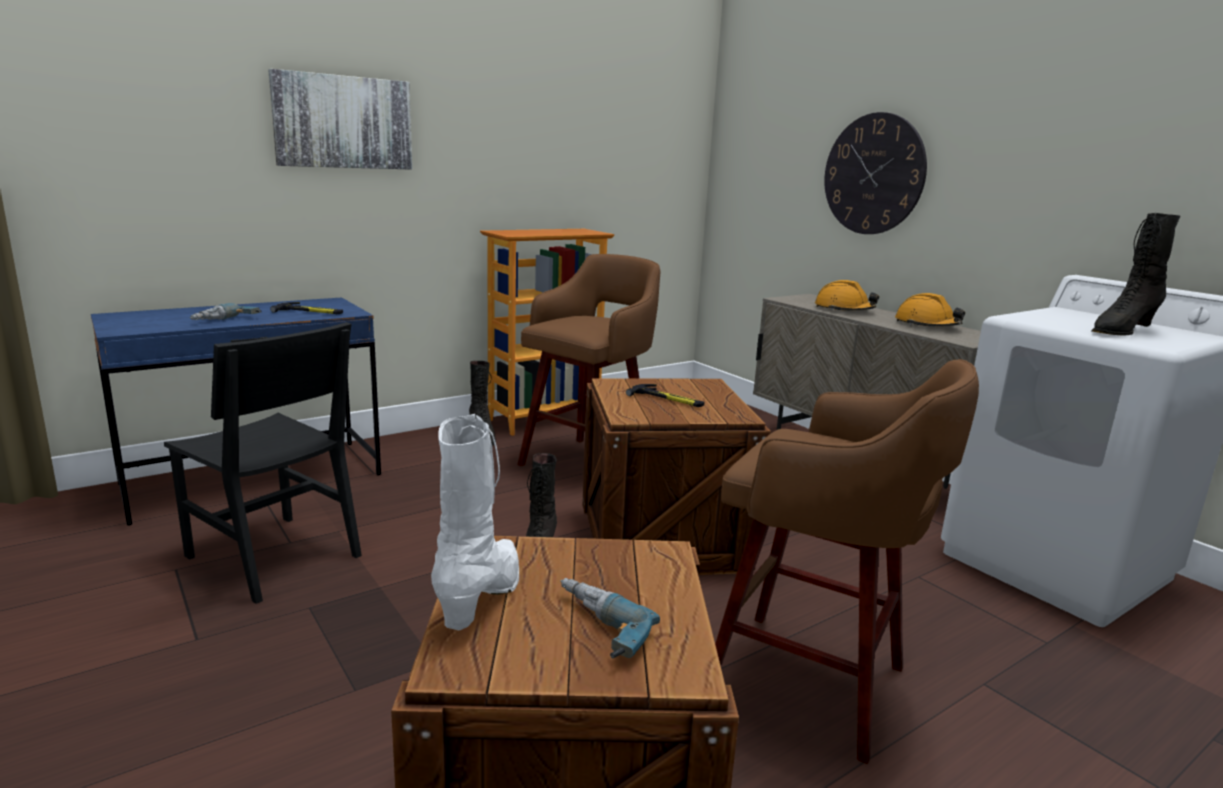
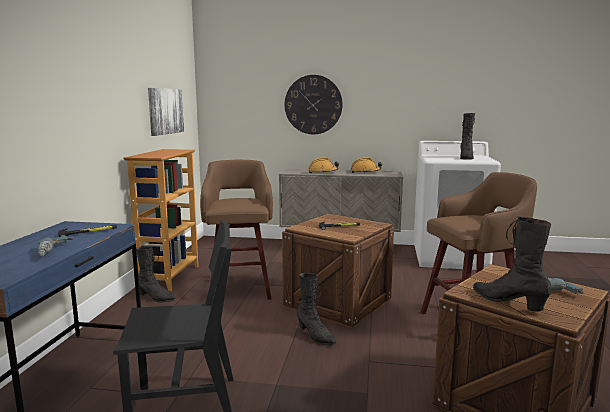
camera: 45 degrees left, 5 degrees down
(343, 122) = (51, 85): picture -> picture (165, 111)
(483, 595) = (508, 302): white boot -> black boot

